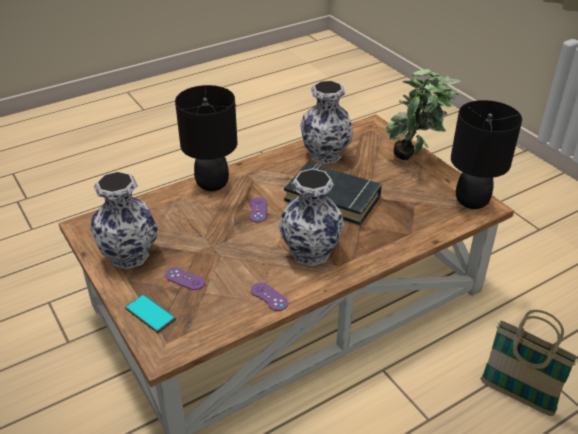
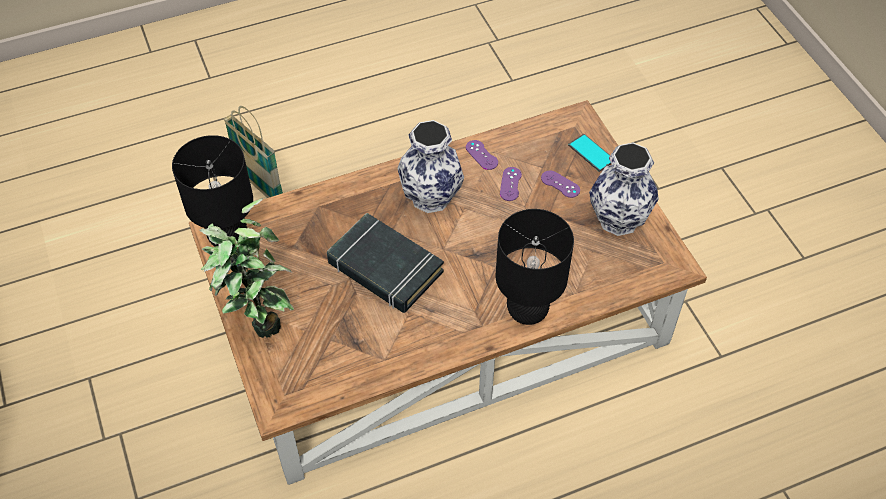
camera: 170 degrees left, 15 degrees up
(258, 210) = (476, 262): purple game controller -> purple game controller (510, 184)
(324, 154) = (371, 349): vase -> none

